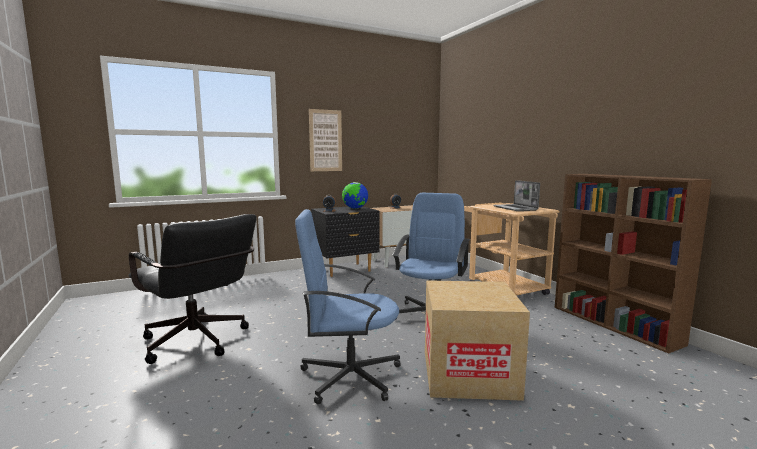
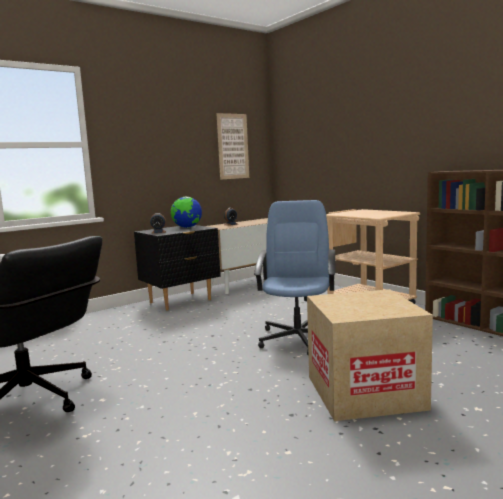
camera: 10 degrees left, 0 degrees up
(325, 140) = (145, 149): picture -> picture (233, 146)
(349, 376) = (235, 412): blue office chair -> none
(515, 208) = (375, 214): laptop -> none

